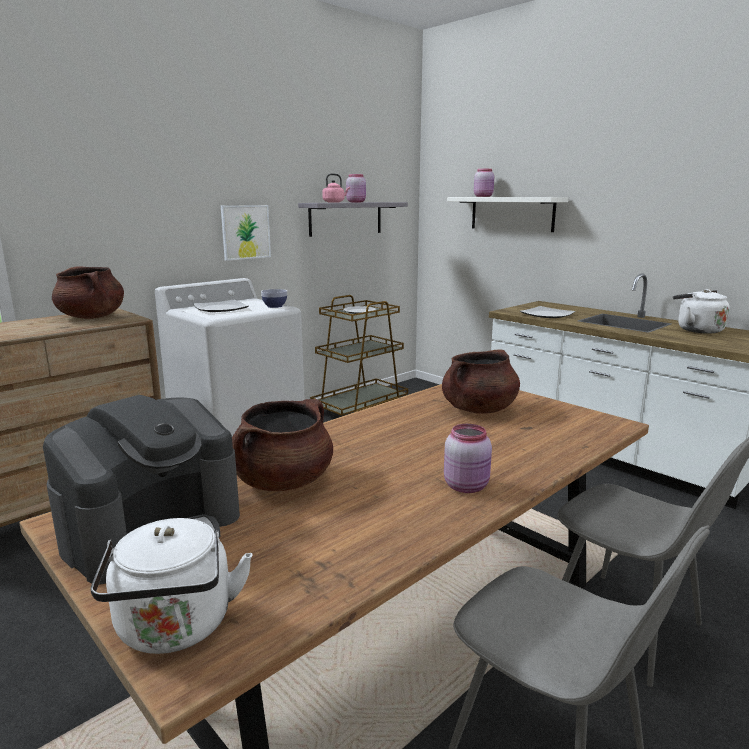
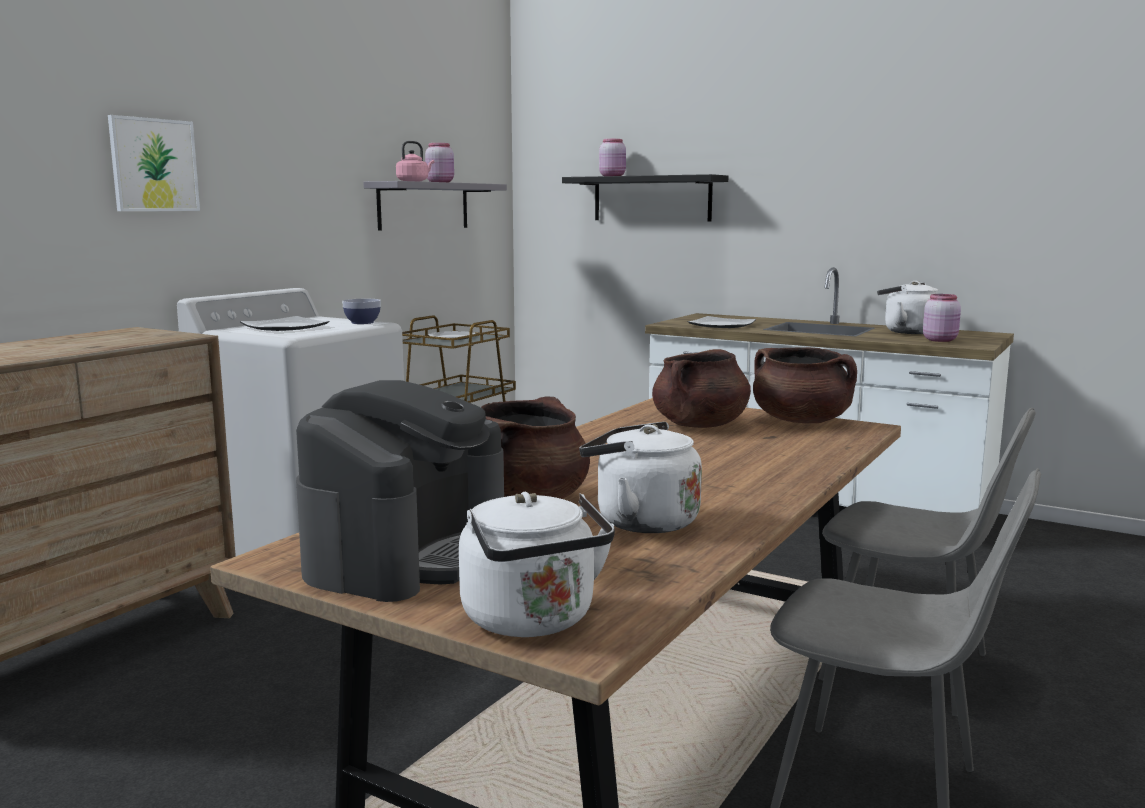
camera: 15 degrees left, 5 degrees down
(92, 317) = (117, 336): brown cooking pot -> brown cooking pot (801, 421)
(245, 232) = (296, 221): picture -> picture (154, 165)
(352, 516) = (640, 521): none -> white kettle
(467, 486) = (747, 488): pink jar -> pink jar (940, 340)
(512, 213) = (652, 198): white shelf -> black shelf

